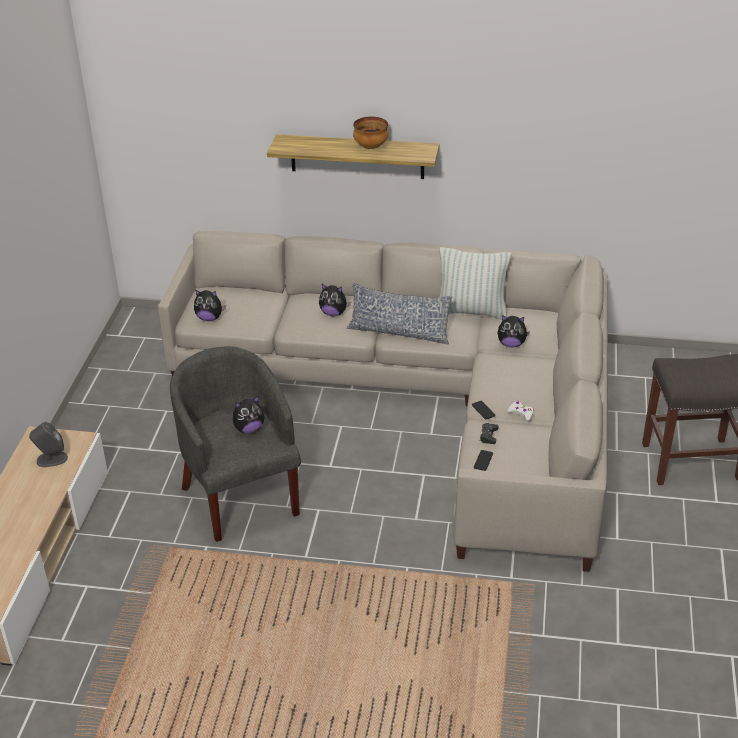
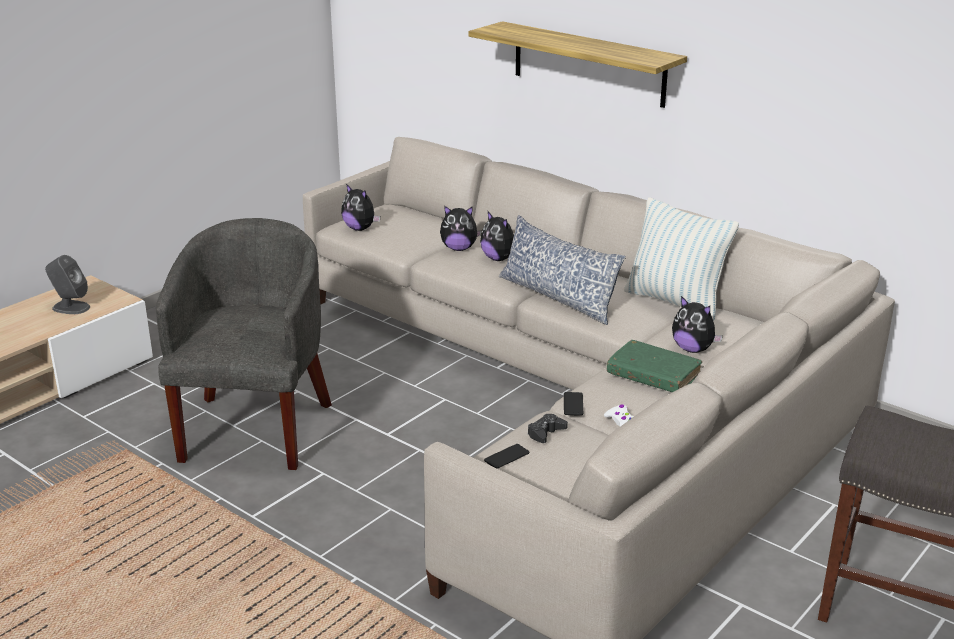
camera: 30 degrees right, 10 degrees down
(249, 429) = (258, 327): plush toy -> plush toy (459, 248)
(370, 147) = (595, 45): bowl -> none
(510, 373) = (653, 376): none -> green book

